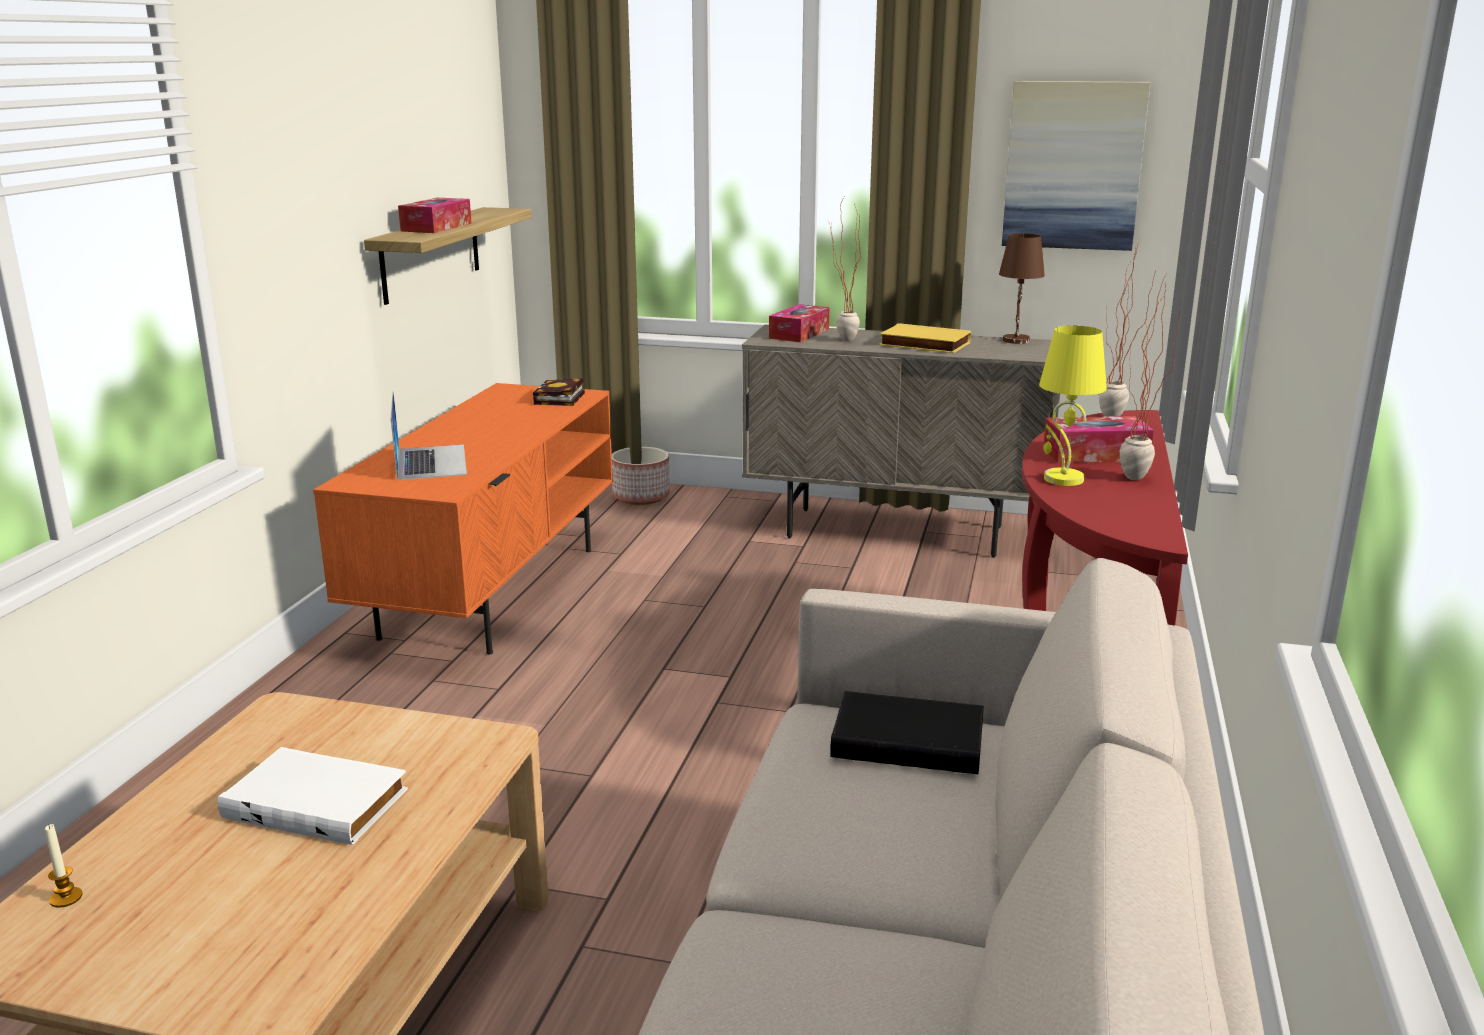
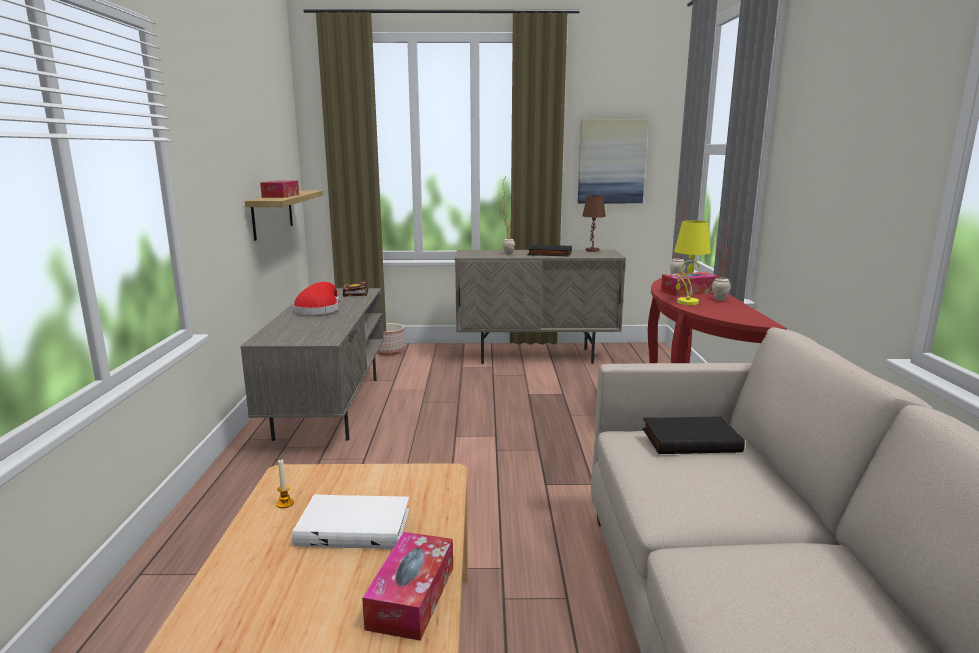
camera: 15 degrees left, 5 degrees down
(66, 898) = (210, 620): candle -> candle (285, 503)
(431, 462) = (305, 327): laptop -> none
(475, 429) = (318, 310): none -> red hat
(491, 591) = (329, 406): orange tv stand -> grey tv stand
(799, 334) = (480, 252): tissue box -> tissue box (411, 597)
(923, 344) = (549, 254): yellow book -> black book

